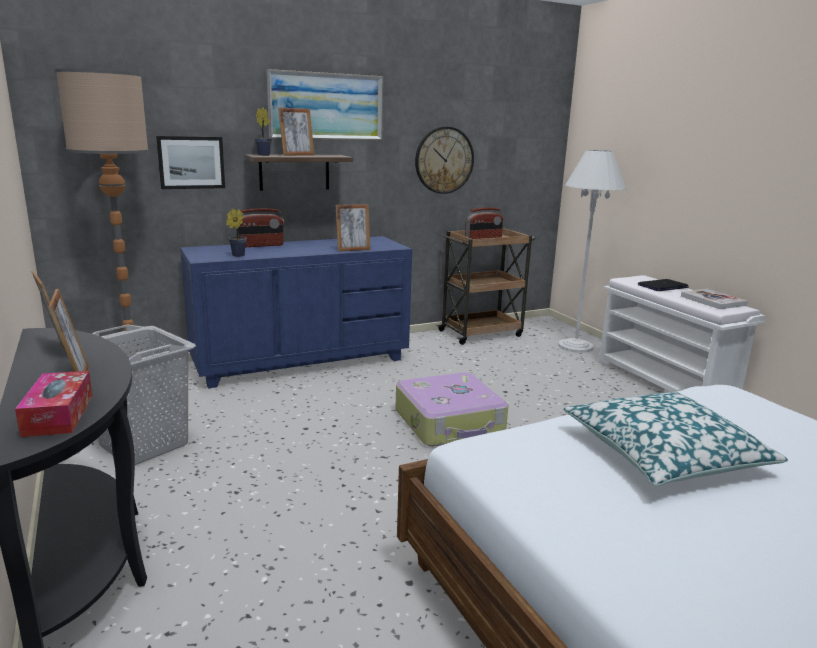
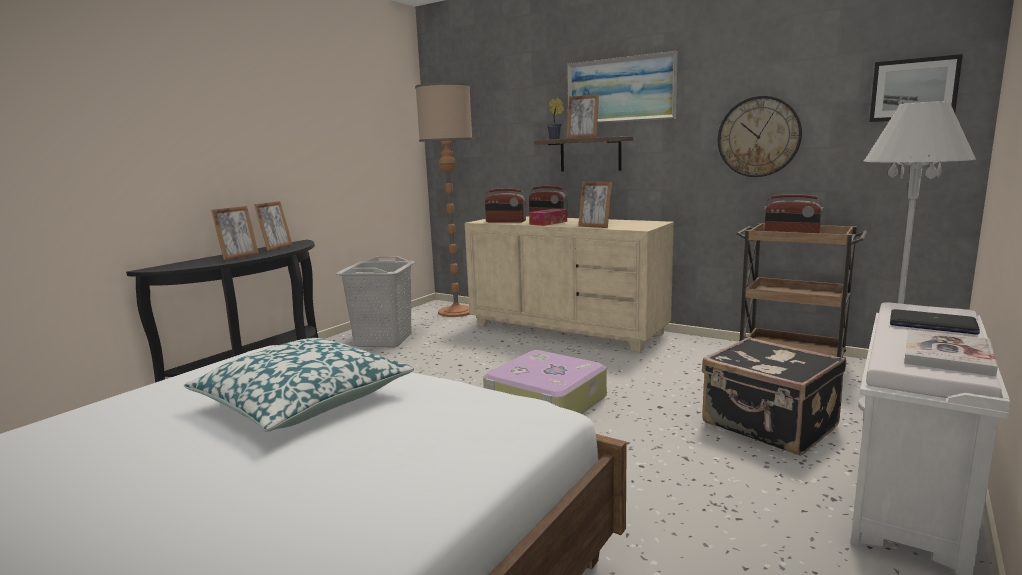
camera: 60 degrees right, 5 degrees down
(58, 415) = (189, 264): tissue box -> tissue box (548, 223)
(191, 162) = (513, 148): picture -> picture (914, 89)
(236, 255) = (505, 222): potted plant -> radio
(301, 362) = (566, 330): blue dresser -> beige dresser
(566, 377) = (769, 426): none -> black suitcase

